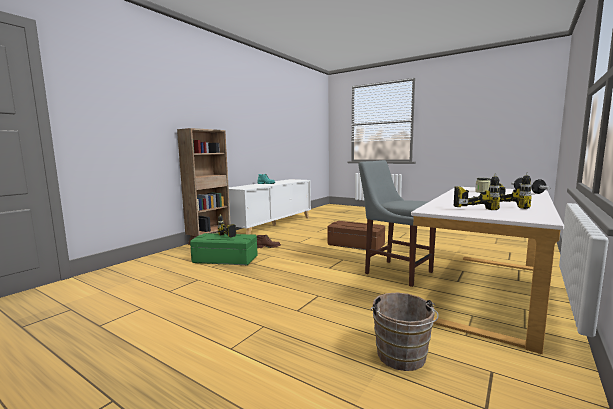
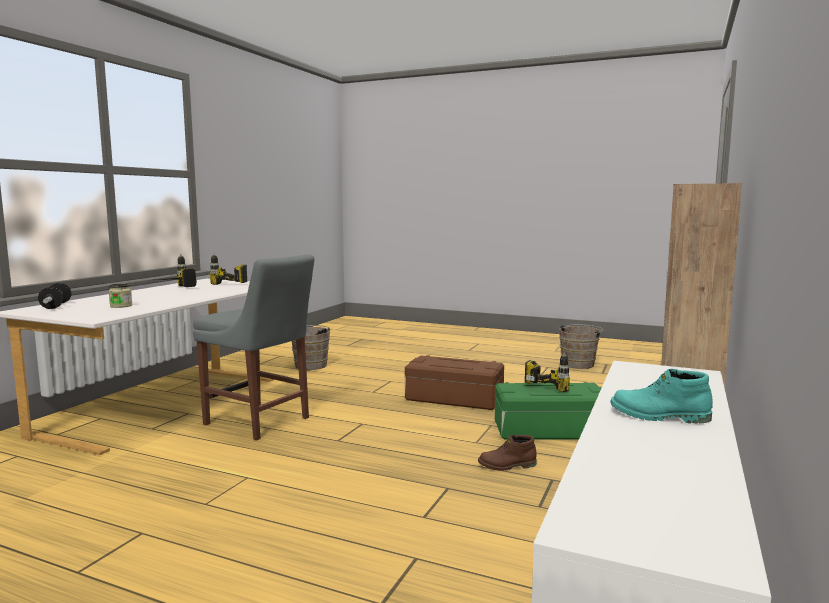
camera: 170 degrees right, 0 degrees up
(49, 330) = (579, 364): none -> brown bucket
(356, 245) = (296, 486): brown storage box -> brown storage box (453, 399)

